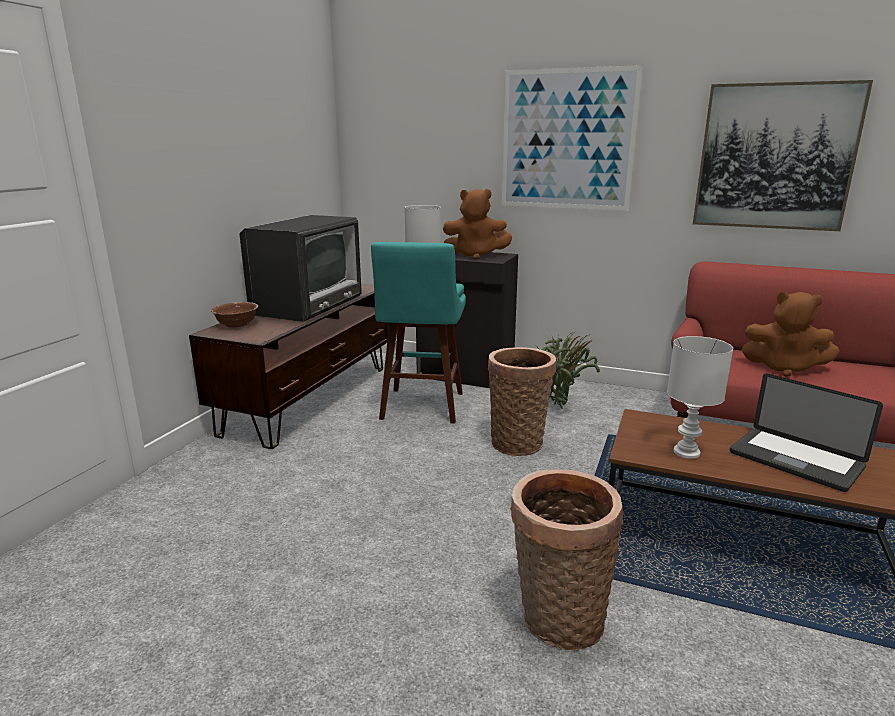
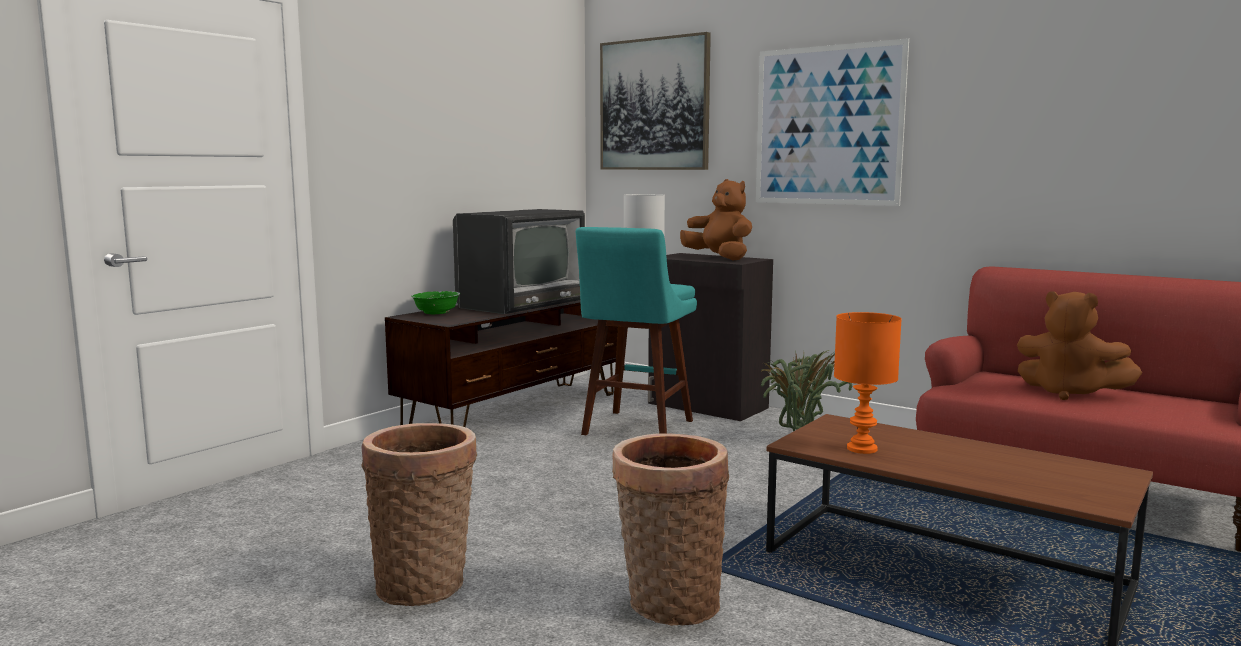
camera: 15 degrees right, 10 degrees down
(237, 324) = (437, 312): brown bowl -> green bowl
(475, 255) = (719, 258): brown plush toy -> brown plush toy turned 150 degrees counterclockwise
(518, 442) = (729, 466): basket -> basket (425, 583)
(685, 452) = (861, 448): white table lamp -> orange table lamp
(775, 157) = (1071, 138): picture -> picture (654, 104)
(795, 460) = (991, 465): laptop -> none

